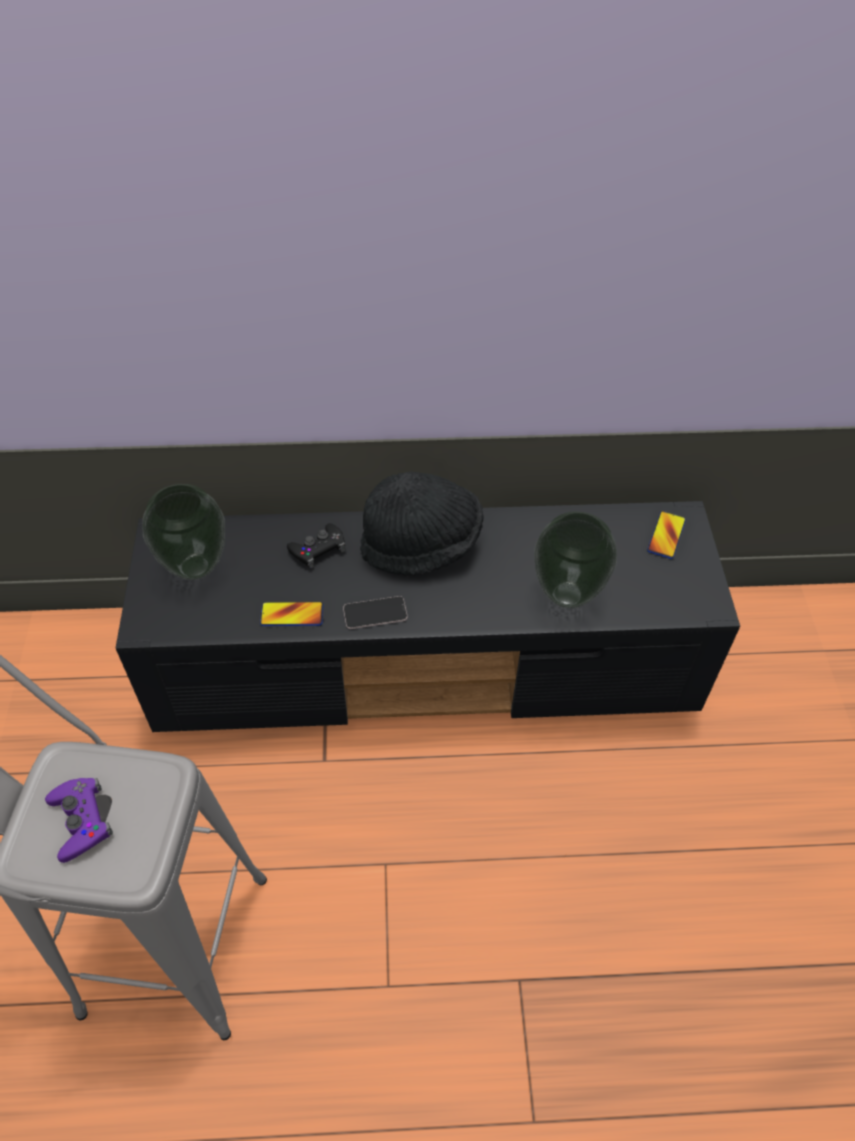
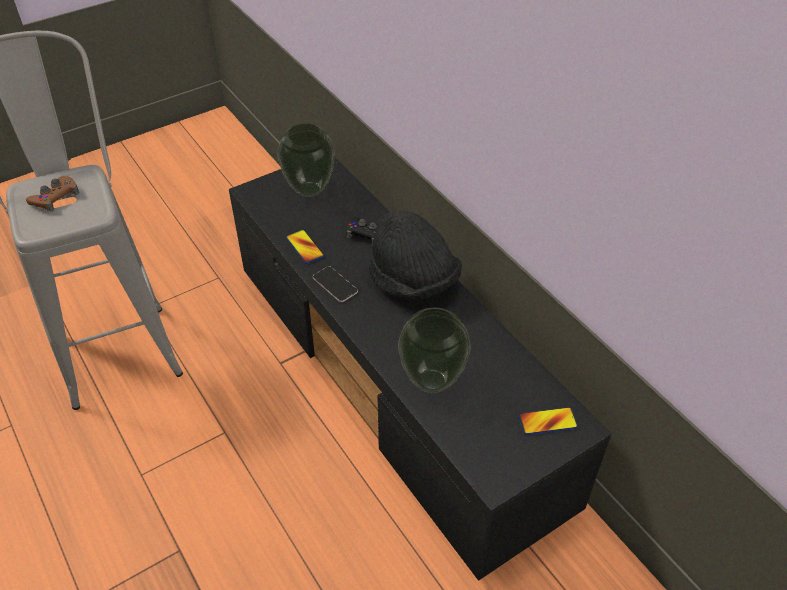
camera: 60 degrees right, 5 degrees down
(81, 821) = (55, 198): purple game controller -> brown game controller

